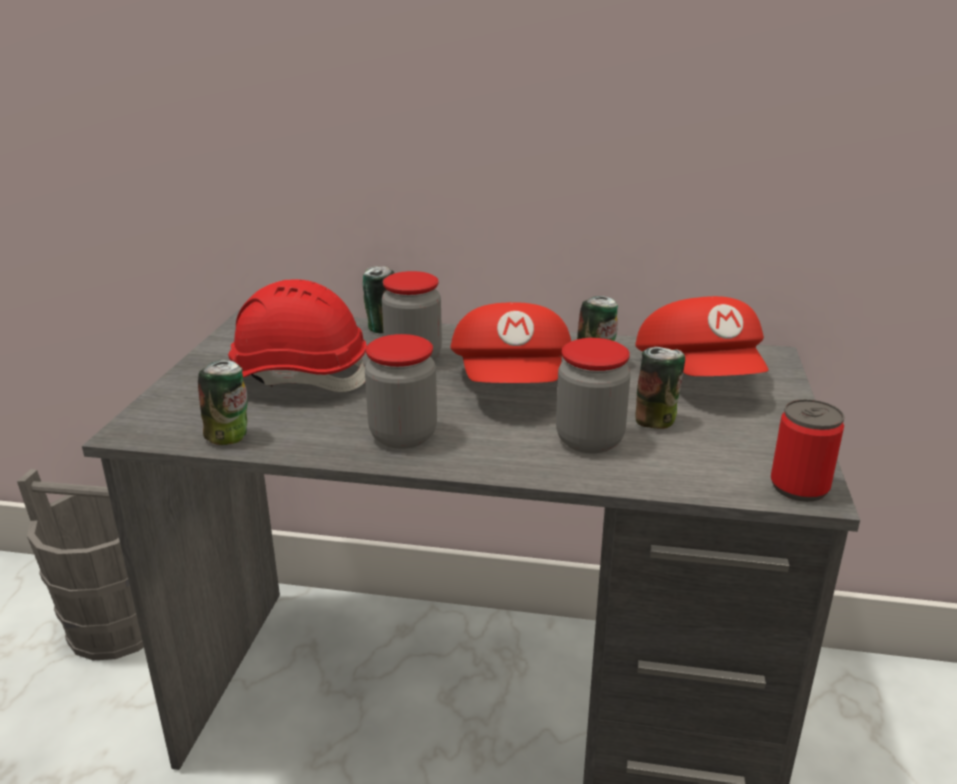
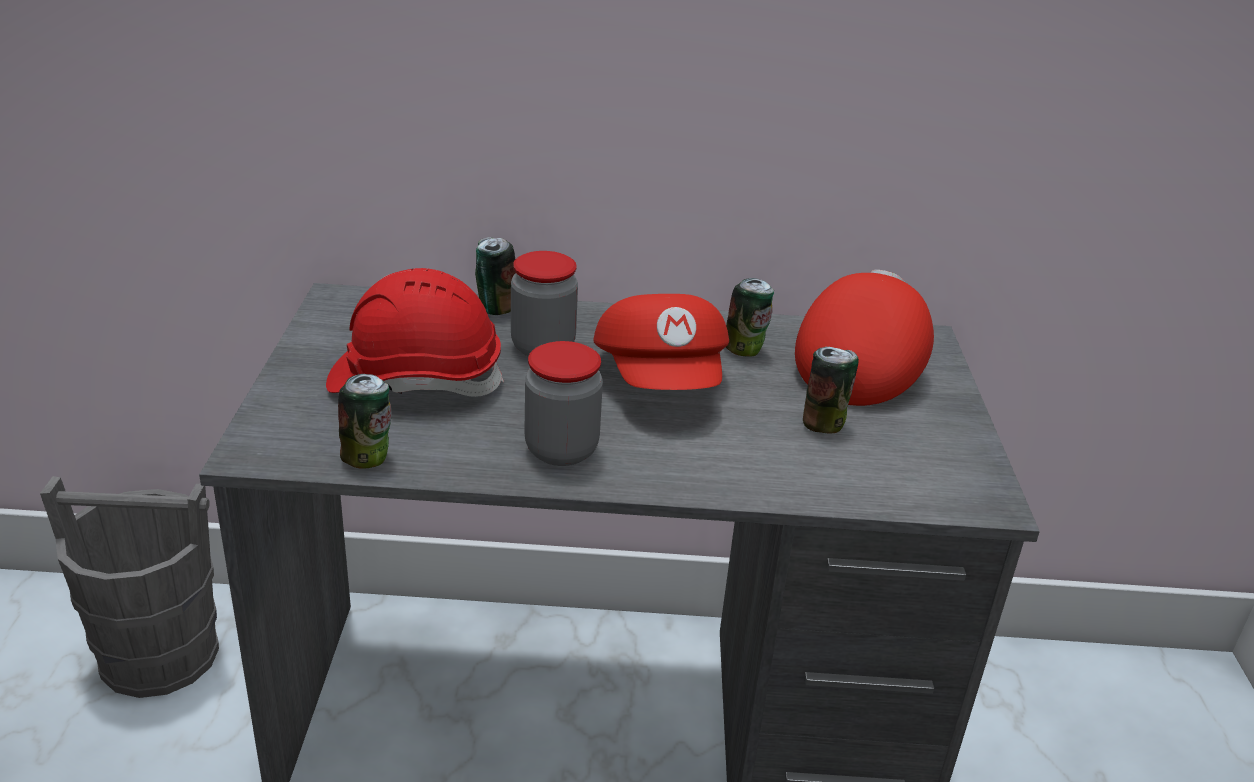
camera: 10 degrees left, 5 degrees up
(589, 440) = (760, 449): jar -> none
(701, 376) = (860, 366): red cap -> red cap turned 135 degrees counterclockwise
(799, 487) = (978, 497): can -> none

